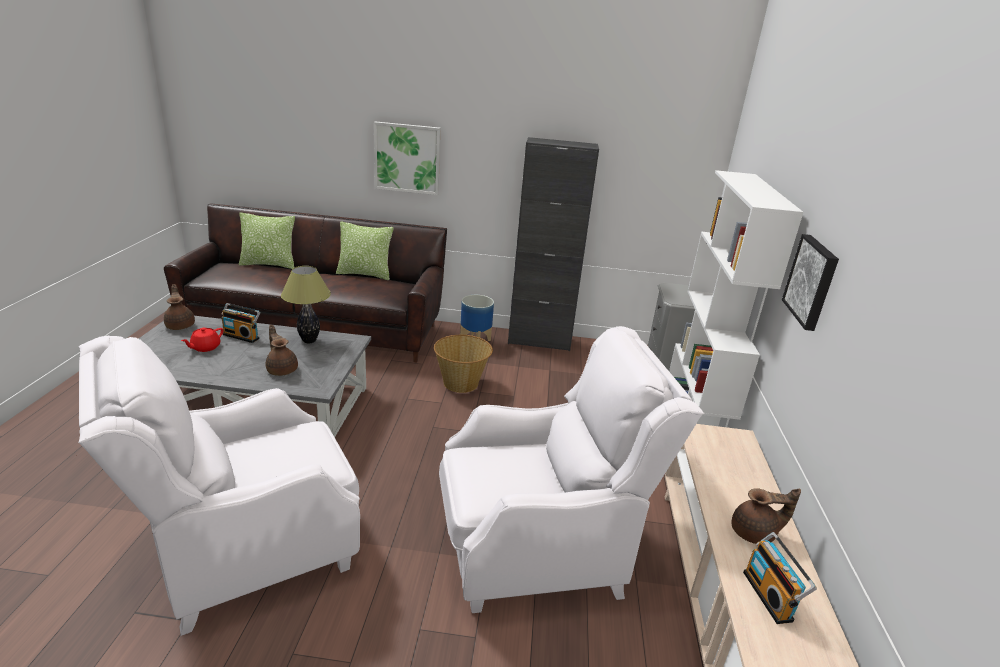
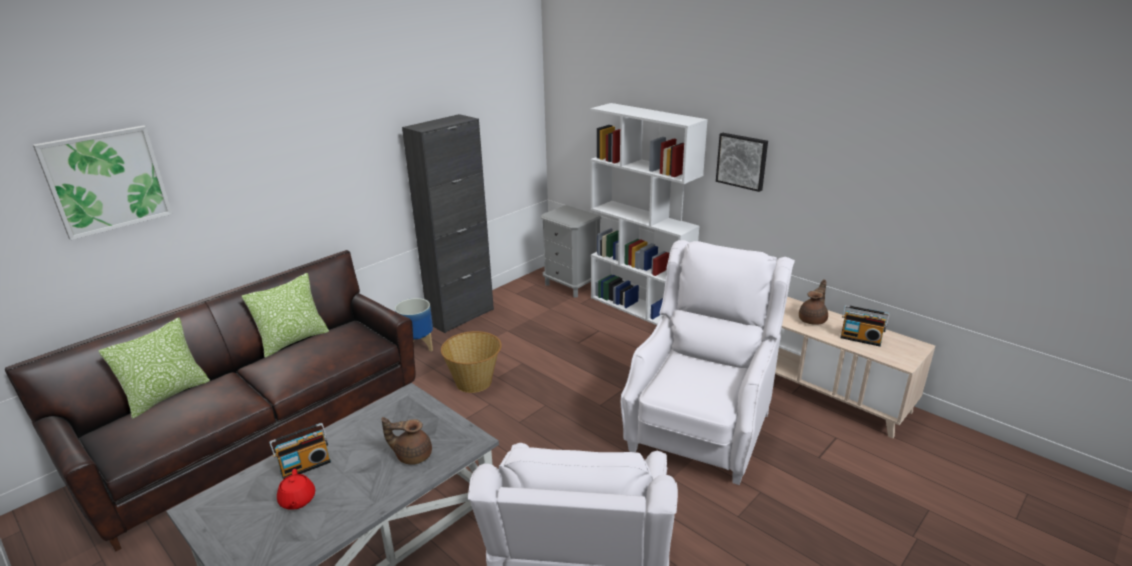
camera: 50 degrees left, 0 degrees up
(181, 325) = (212, 510): brown teapot -> none
(309, 341) = (375, 422): table lamp -> none
(407, 158) = (282, 192): picture -> picture (106, 181)

